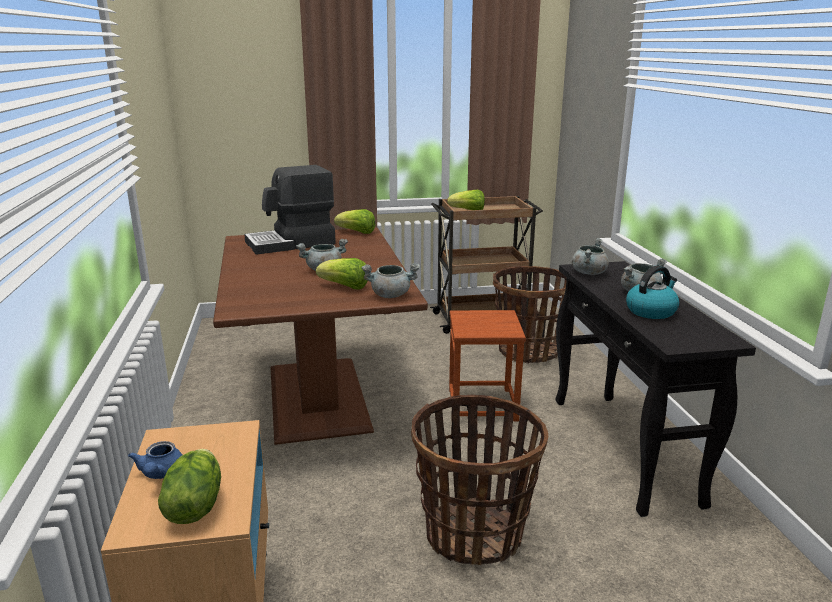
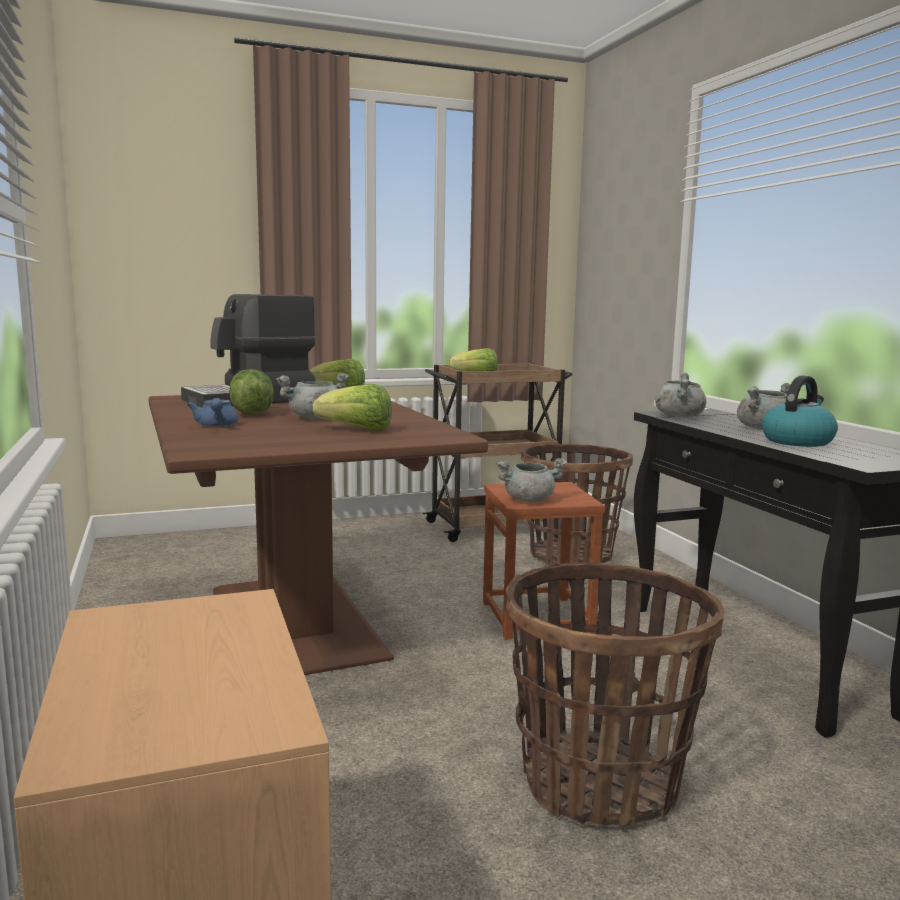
camera: 10 degrees left, 10 degrees down
(160, 474) = (115, 666): blue teapot -> blue teapot (216, 426)
(194, 506) = (200, 709): lettuce -> lettuce (251, 413)
(391, 295) = (430, 435): grey cooking pot -> grey cooking pot (529, 500)

